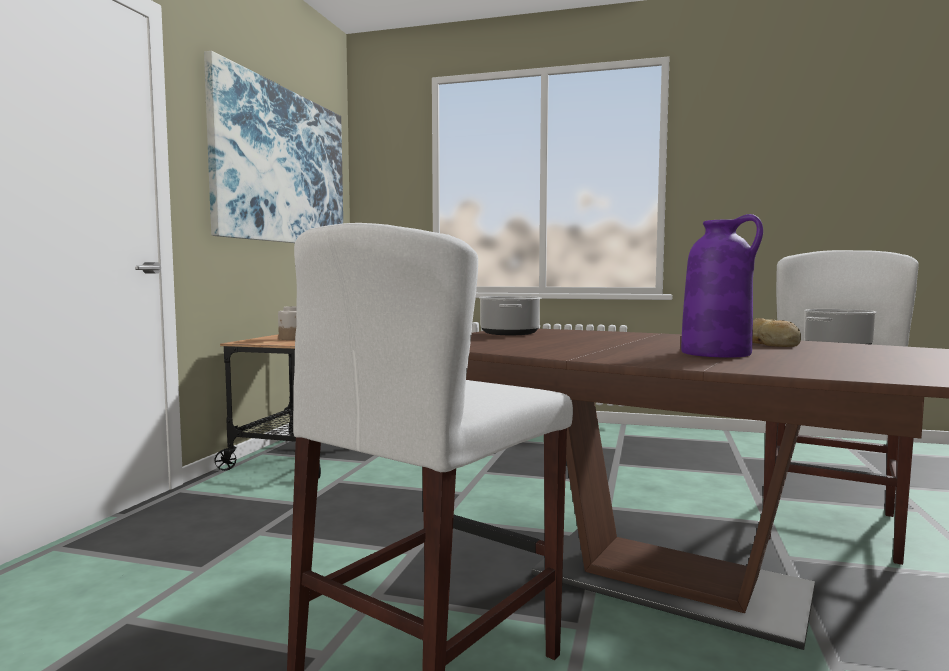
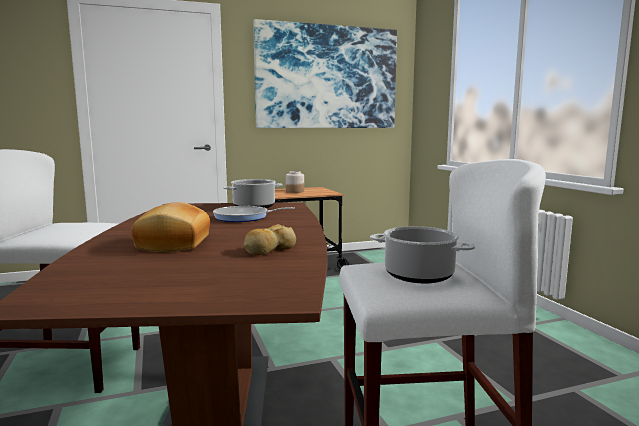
camera: 55 degrees right, 5 degrees up
(582, 338) = (244, 217): none -> frying pan
(717, 353) = (175, 243): purple vase -> bread

